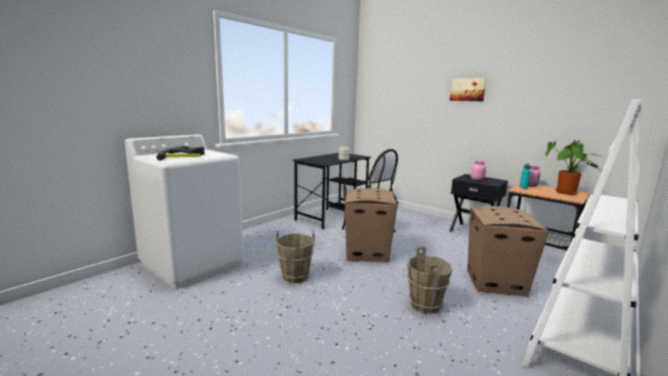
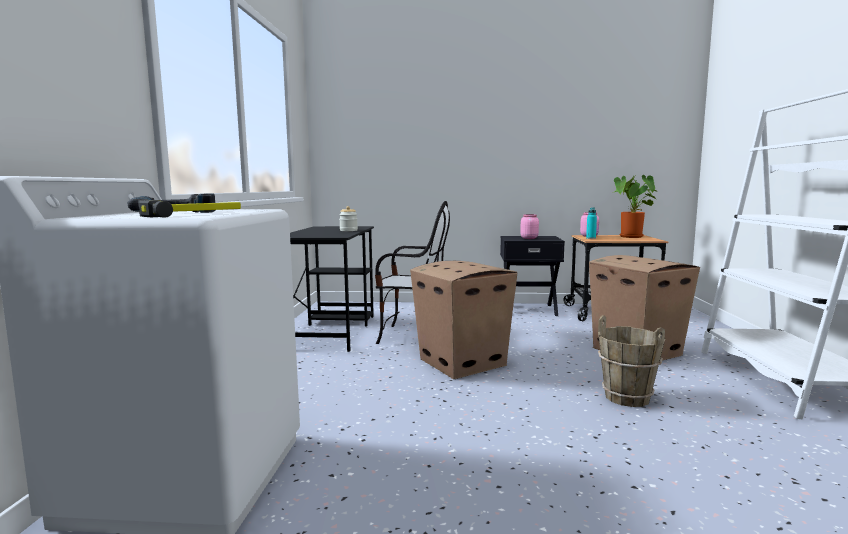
camera: 35 degrees left, 5 degrees down
(295, 277) = (423, 425): brown bucket -> none
(467, 89) = (489, 123): picture -> none

